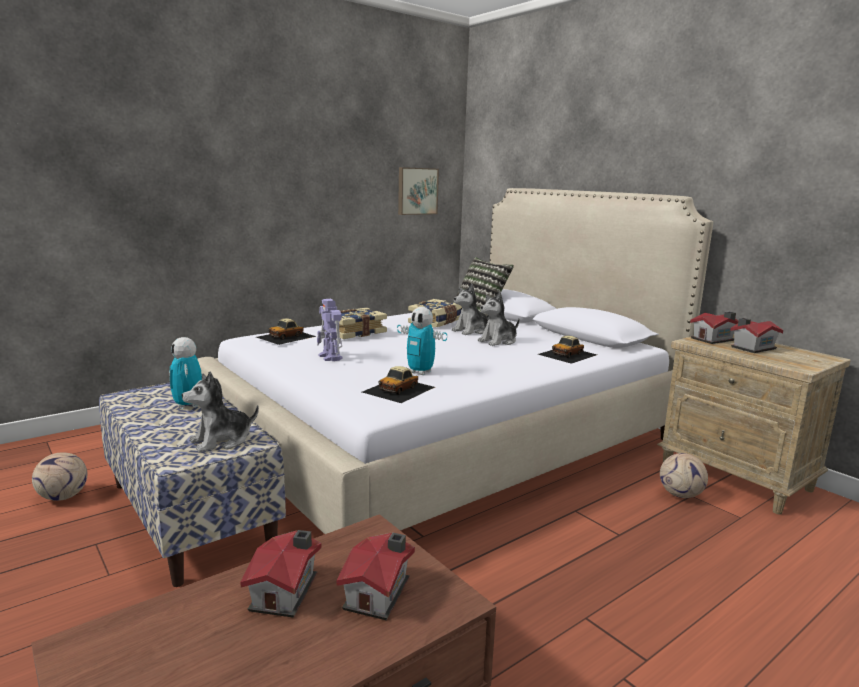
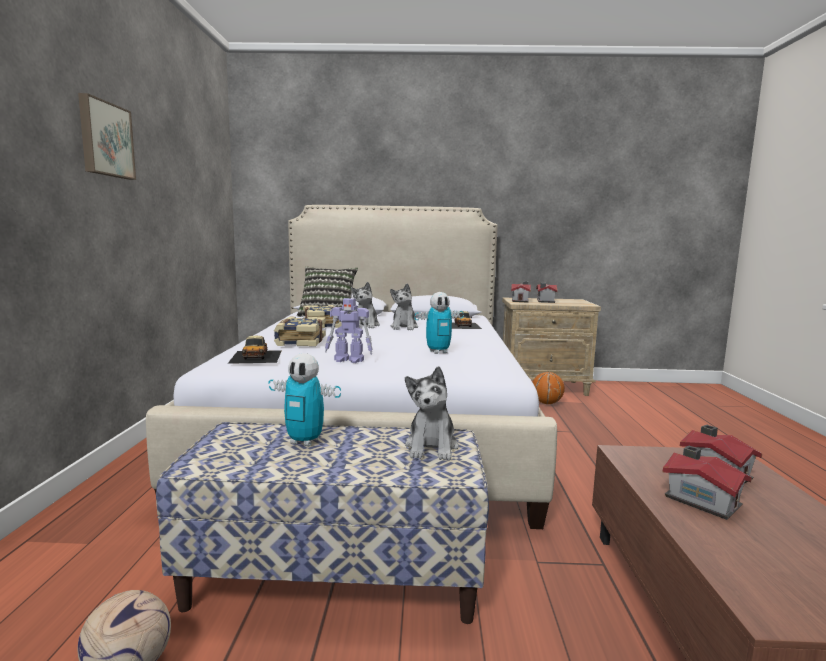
camera: 50 degrees left, 5 degrees down
(399, 389) = (469, 363): toy car -> none
(417, 191) = (210, 206): picture -> picture (105, 139)
(681, 495) = (546, 403): football -> basketball

